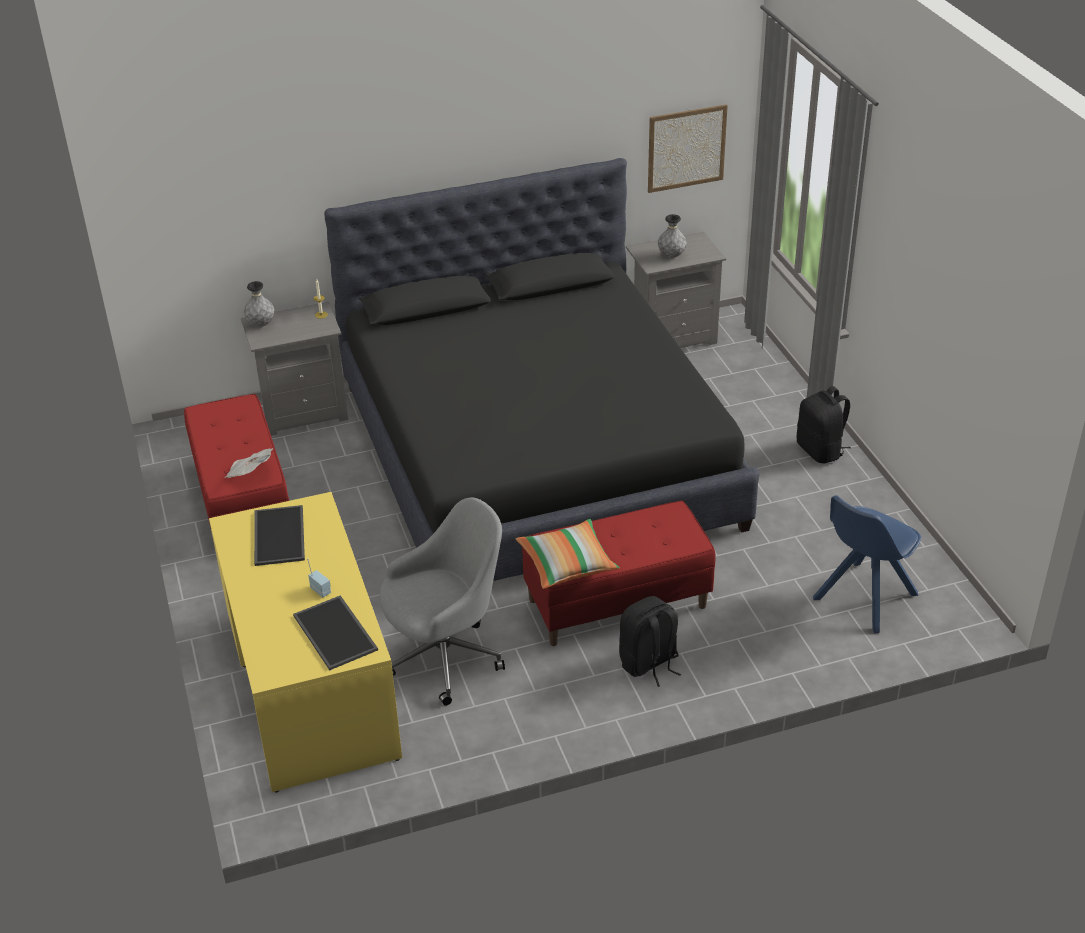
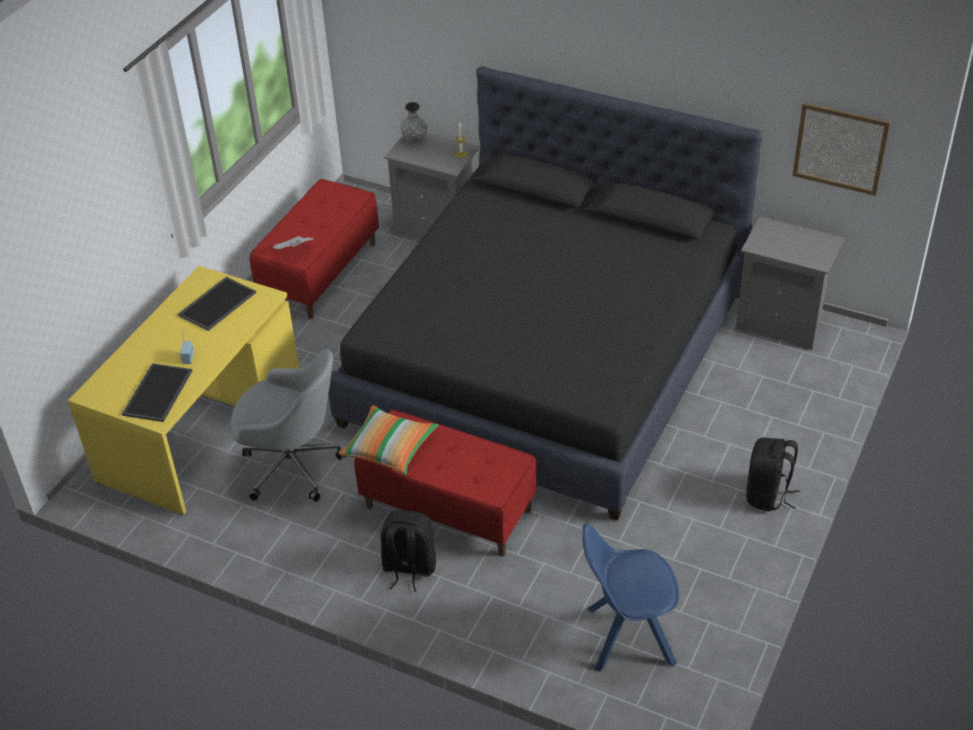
camera: 45 degrees right, 5 degrees up
(671, 256) = (784, 245): grey vase -> none

